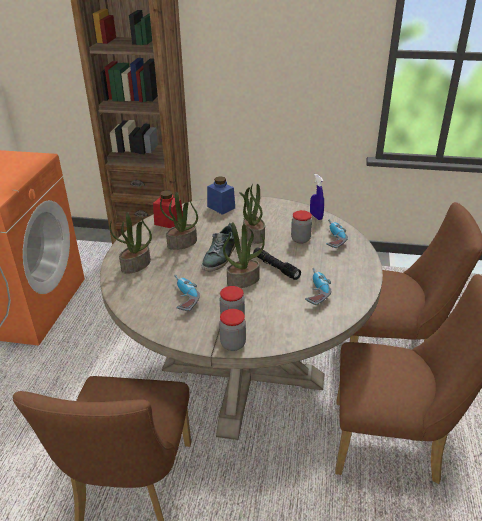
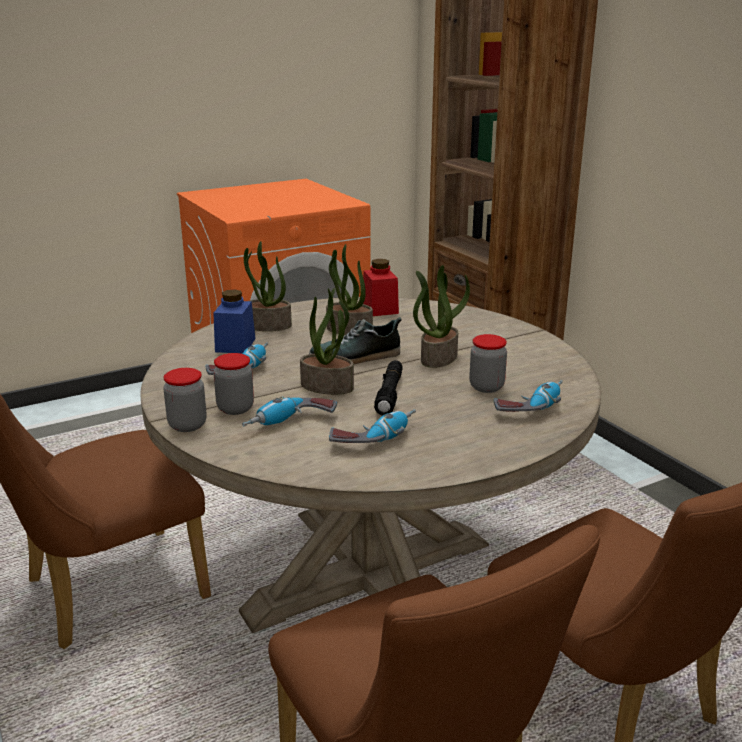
camera: 50 degrees right, 10 degrees down
(221, 207) = (467, 320): blue jar -> blue jar (235, 345)
(272, 310) = (290, 424): none -> power drill
(316, 216) = (567, 377): blue spray bottle -> none

